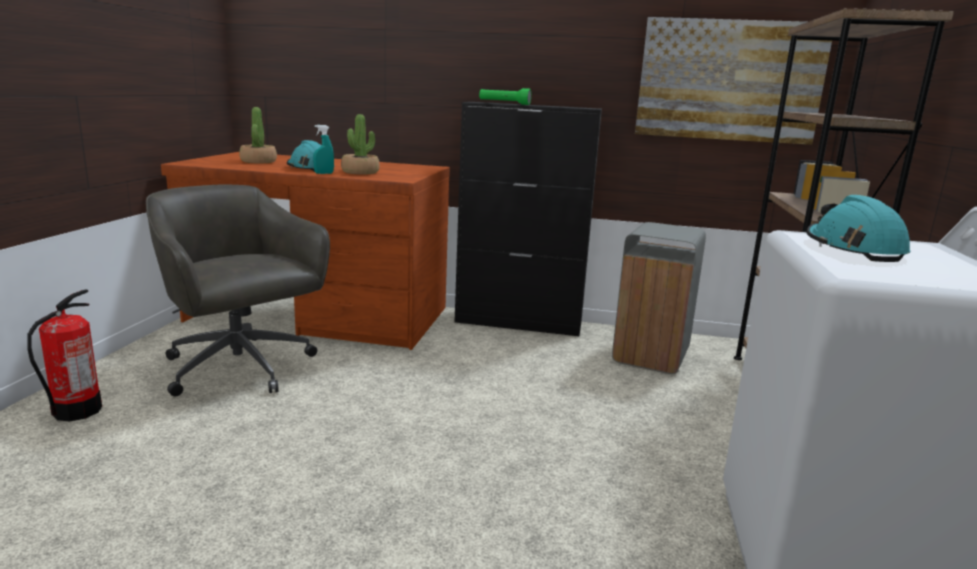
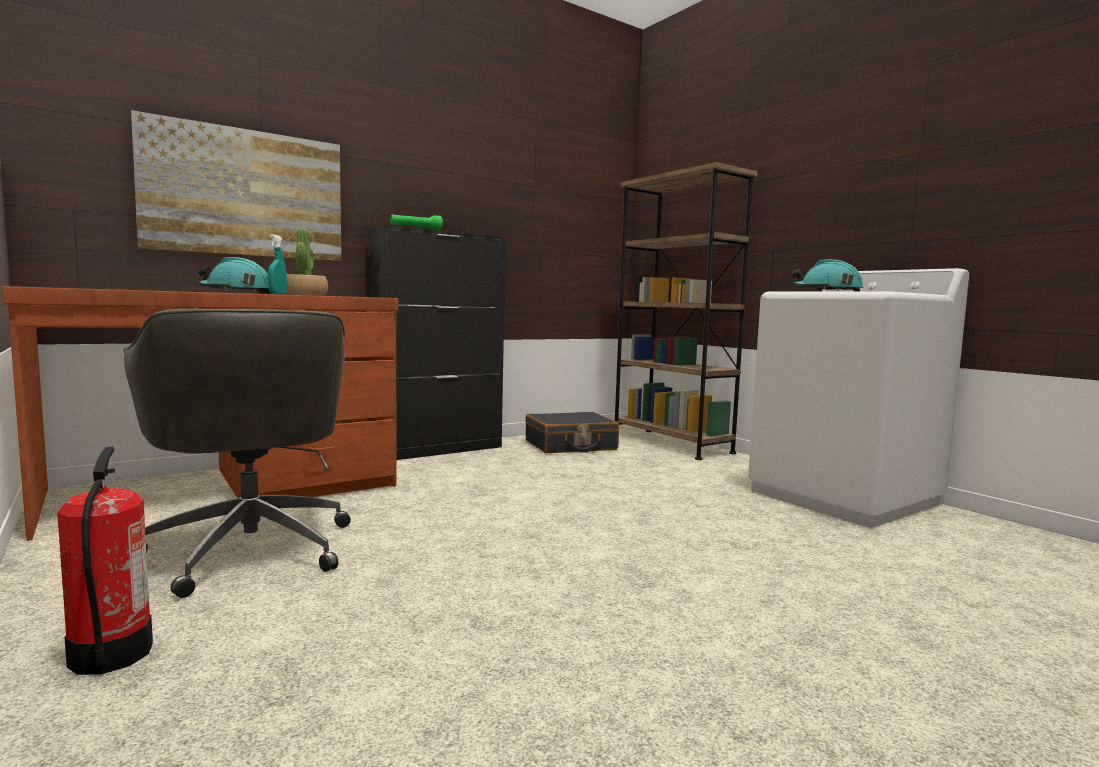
camera: 45 degrees left, 10 degrees down
(241, 368) = (250, 547): grey office chair -> grey office chair turned 120 degrees counterclockwise
(258, 161) = (131, 289): potted plant -> none
(652, 356) = (570, 445): grey trash can -> black suitcase
(729, 81) = (570, 221): picture -> picture (245, 193)

